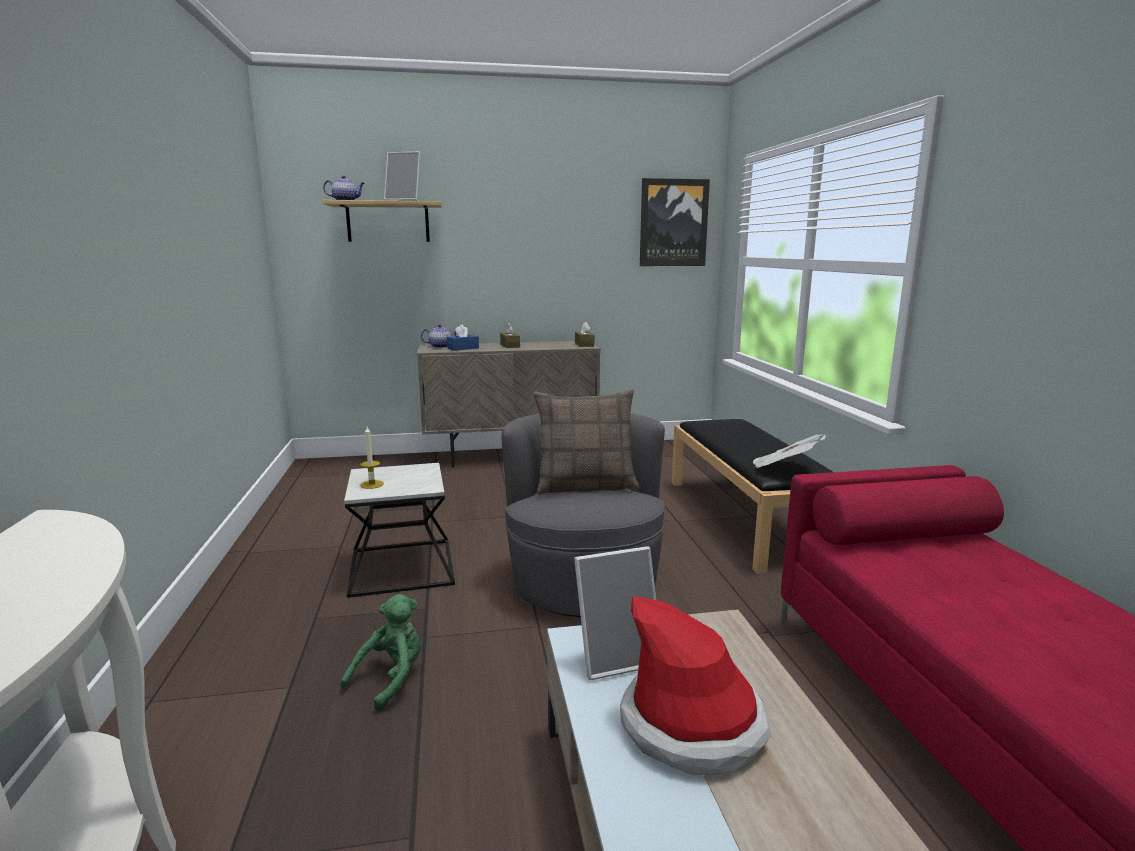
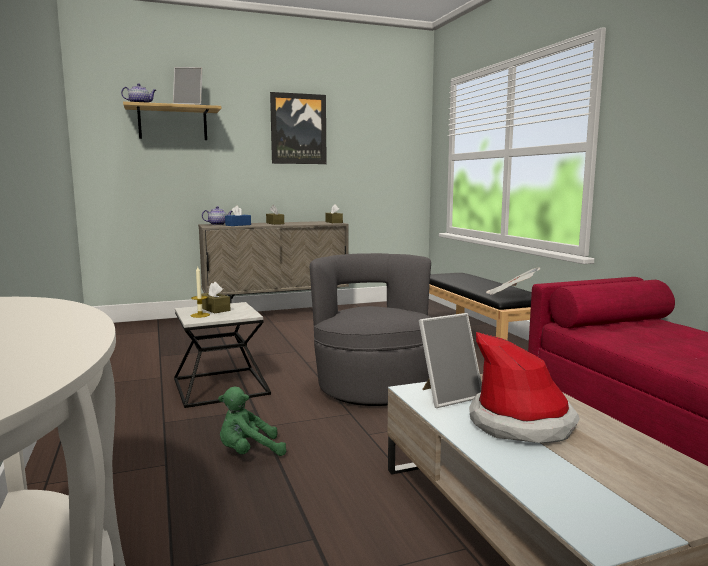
camera: 10 degrees left, 5 degrees down
(391, 679) = (248, 452): green plush toy -> green plush toy turned 135 degrees counterclockwise
(394, 474) = (214, 309): none -> brown tissue box
(586, 486) = (373, 308): pillow -> none
(673, 223) = (396, 130): picture -> picture (298, 129)

